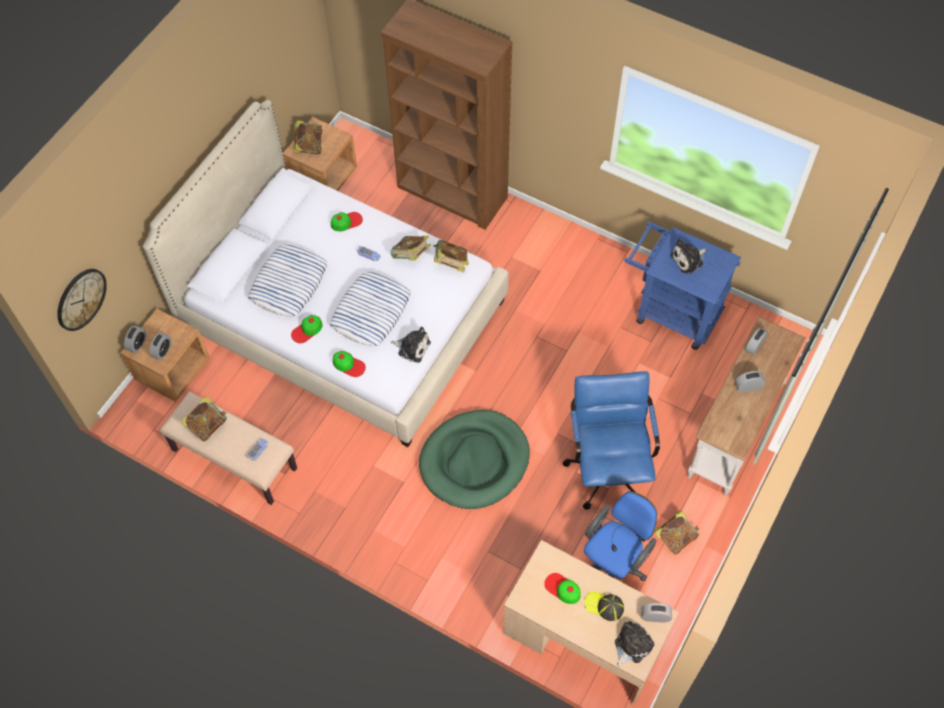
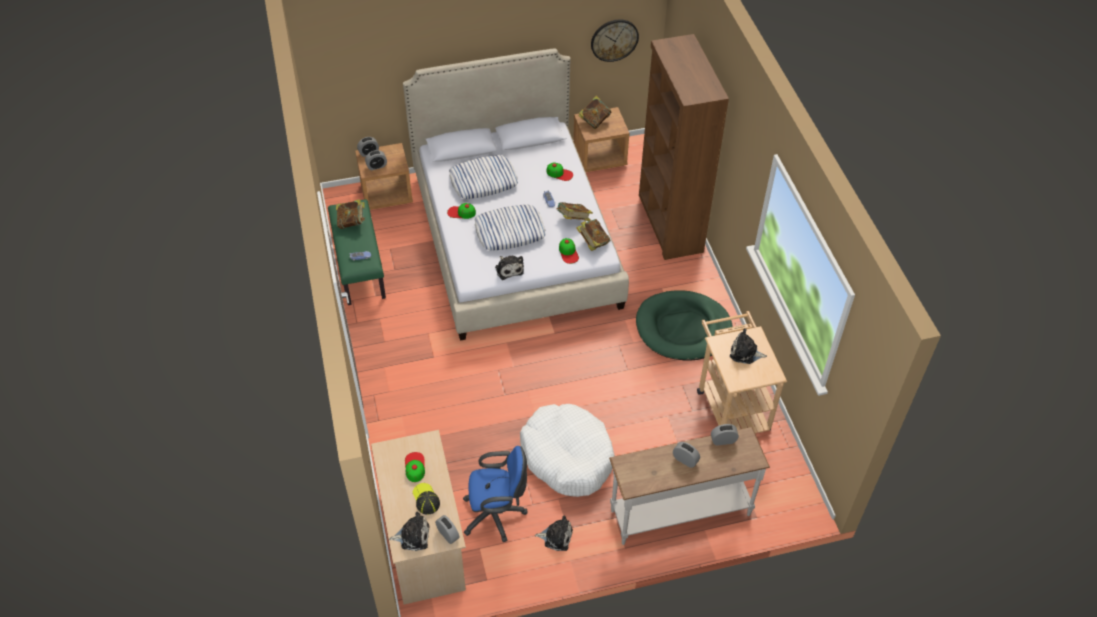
camera: 45 degrees right, 10 degrees down
(80, 299) = (336, 82): wall clock -> wall clock (614, 40)
(233, 460) = (359, 265): beige bench -> green bench
(349, 365) = (460, 248): cap -> cap (568, 252)
(474, 461) = (489, 382): green dog bed -> green dog bed (683, 328)
(607, 465) = (567, 456): blue office chair -> white dog bed
(671, 311) = (730, 404): blue cart -> beige cart
(675, 537) = (556, 537): book -> plush toy

